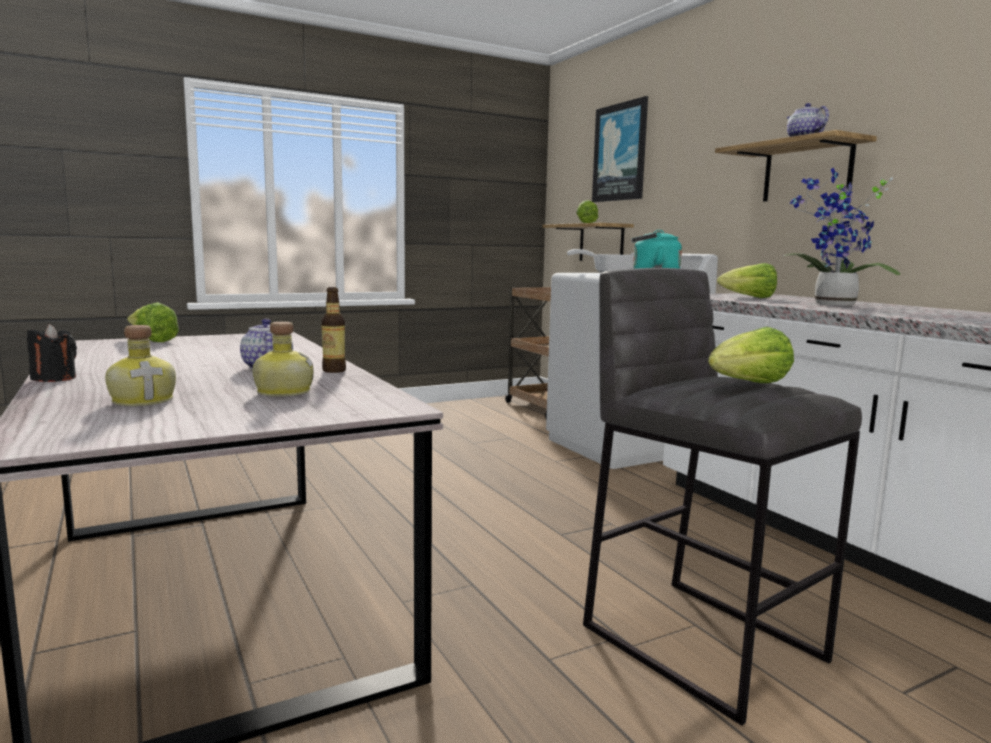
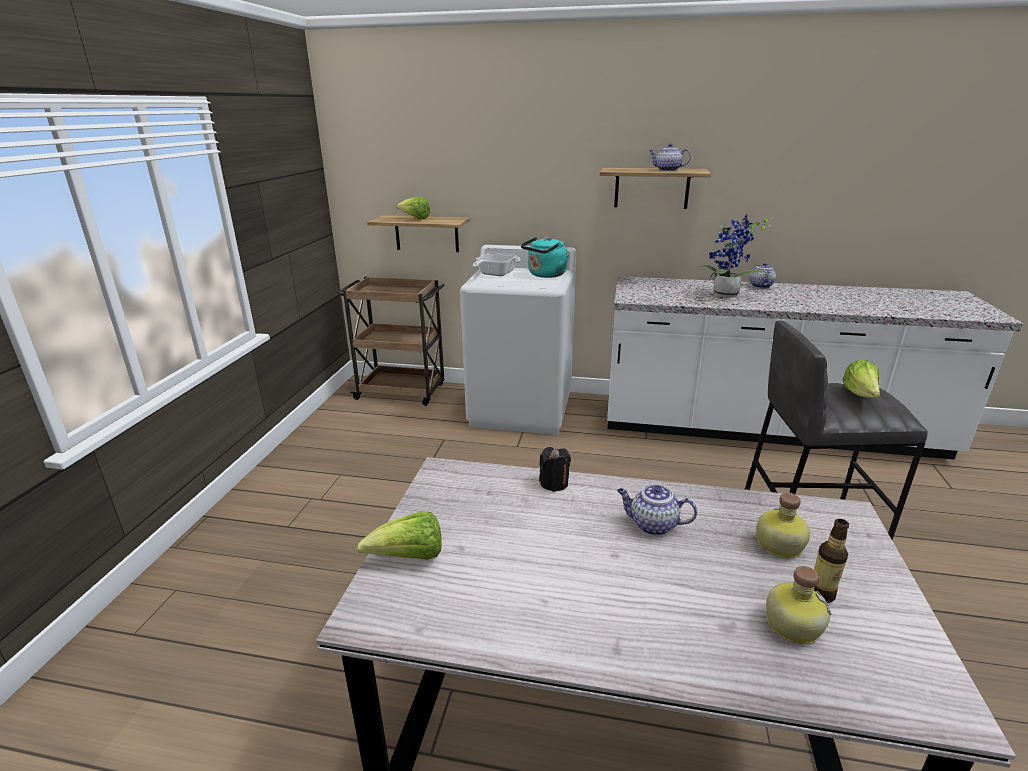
camera: 50 degrees left, 15 degrees up
(54, 378) = (642, 668): black candle -> black candle (554, 483)
(334, 370) = (691, 498): bottle -> bottle (821, 594)
(620, 152) = (442, 148): picture -> none
(749, 298) = (663, 294): lettuce -> none
(932, 309) = (760, 286): none -> teapot

